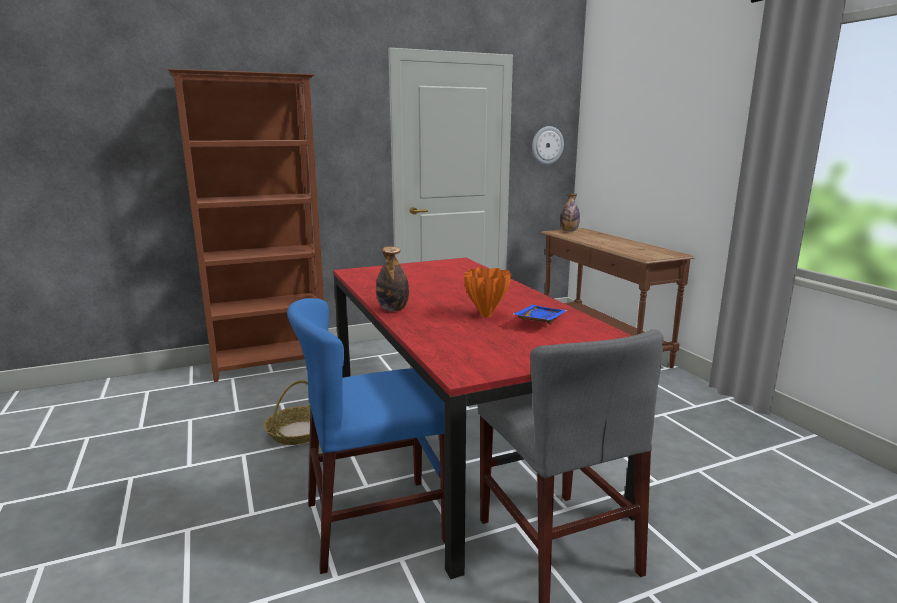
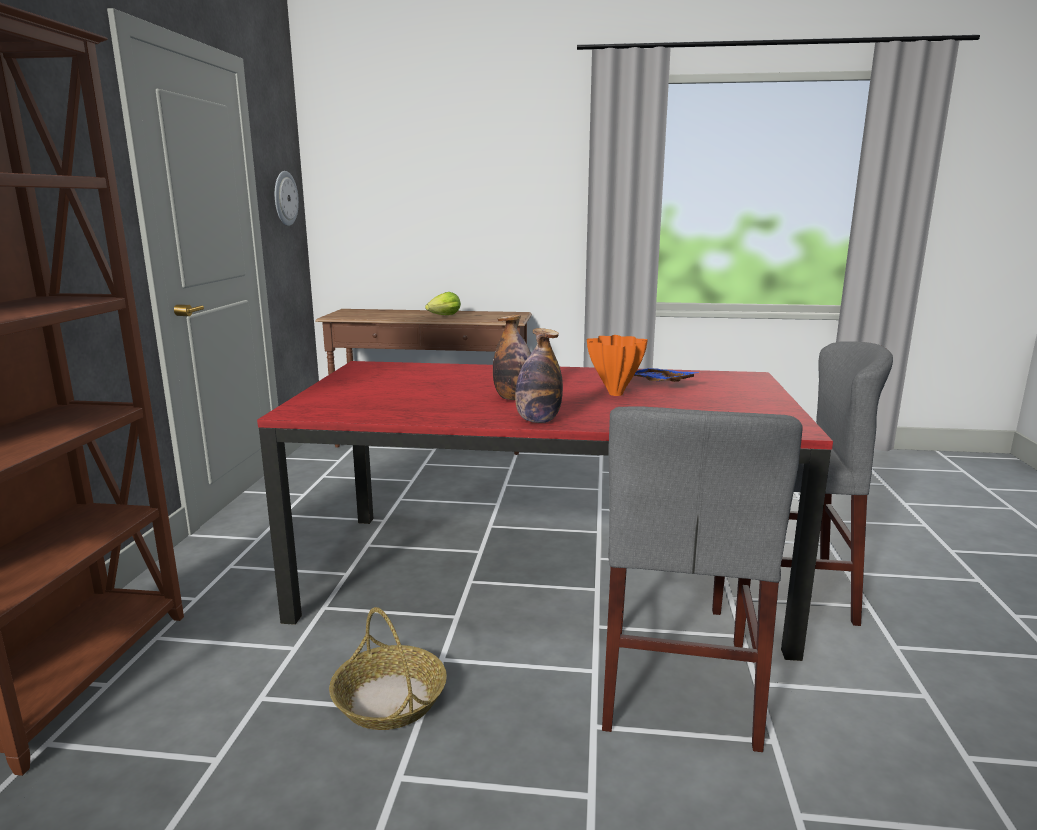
camera: 60 degrees left, 0 degrees up
(376, 522) = (678, 682): blue chair -> grey chair
(569, 231) = (346, 313): bottle -> bottle (514, 398)
(615, 244) = (444, 316): none -> lettuce

